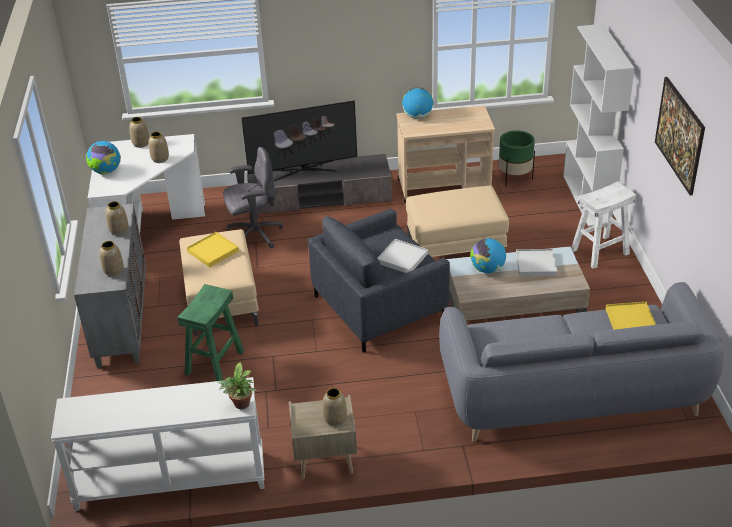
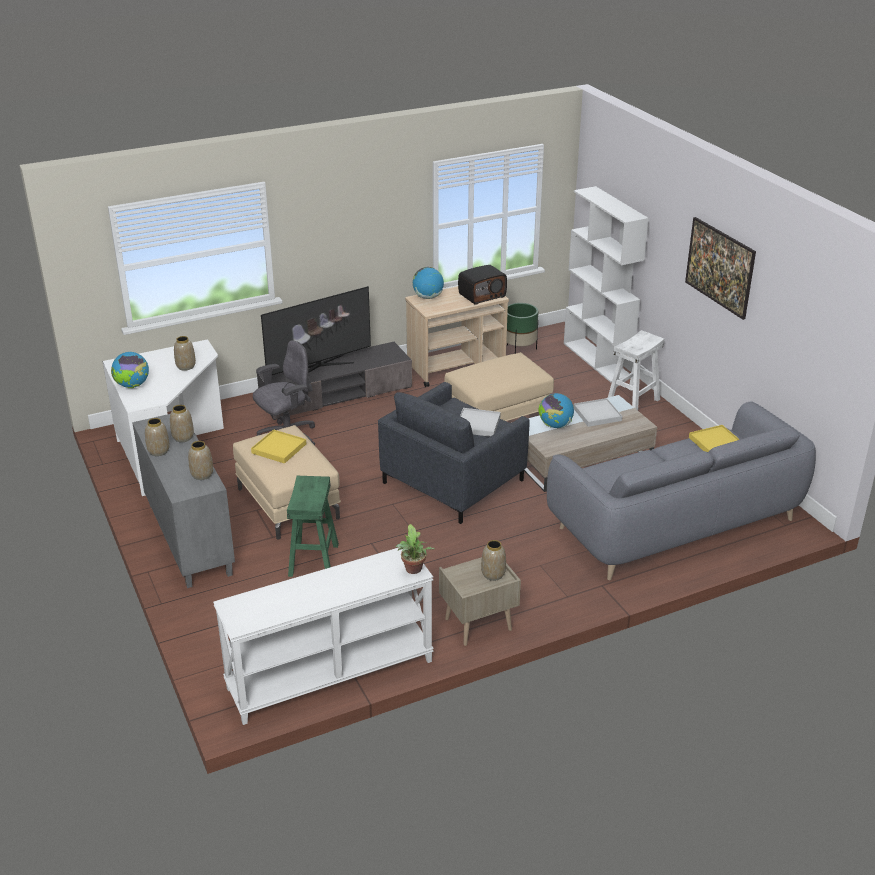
camera: 20 degrees left, 5 degrees down
(141, 144) = (154, 355): vase -> vase (158, 451)
(470, 121) = (482, 295): none -> radio

